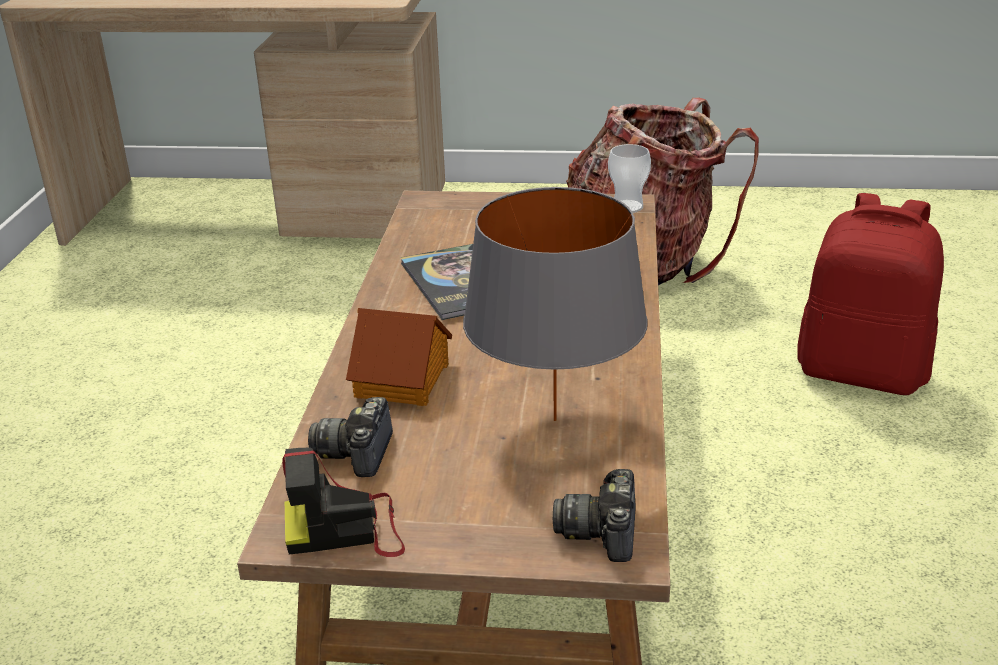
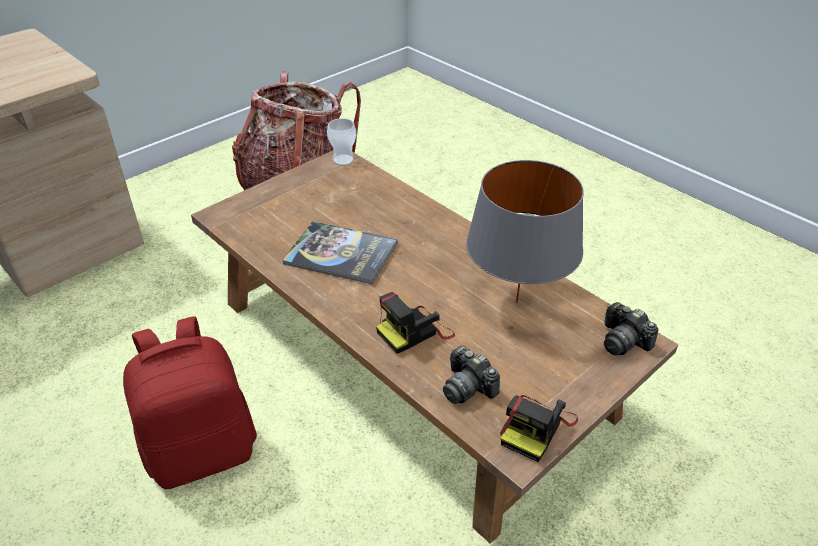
camera: 50 degrees left, 10 degrees up
(403, 380) = (415, 331): toy house -> camera
(862, 372) = (476, 198): red backpack -> red backpack (202, 451)

